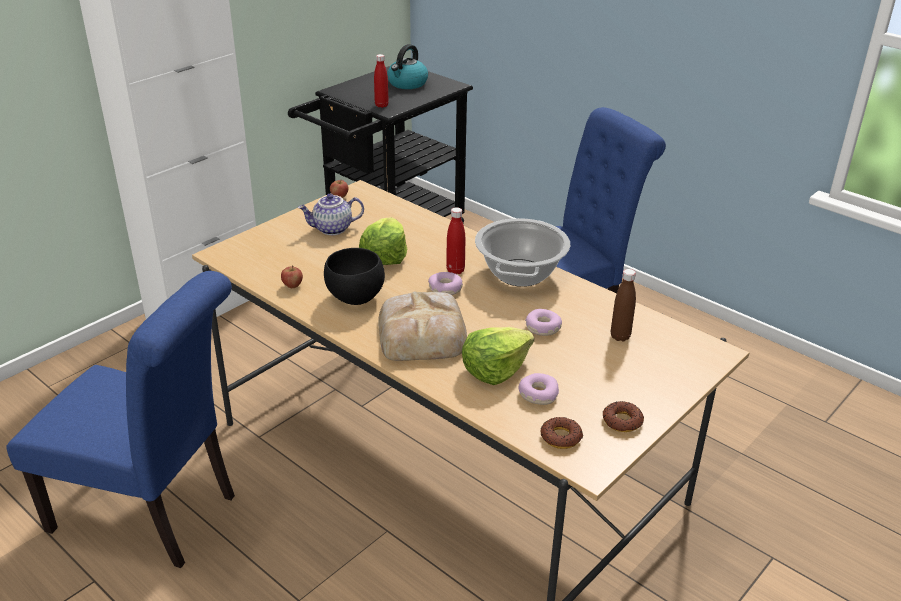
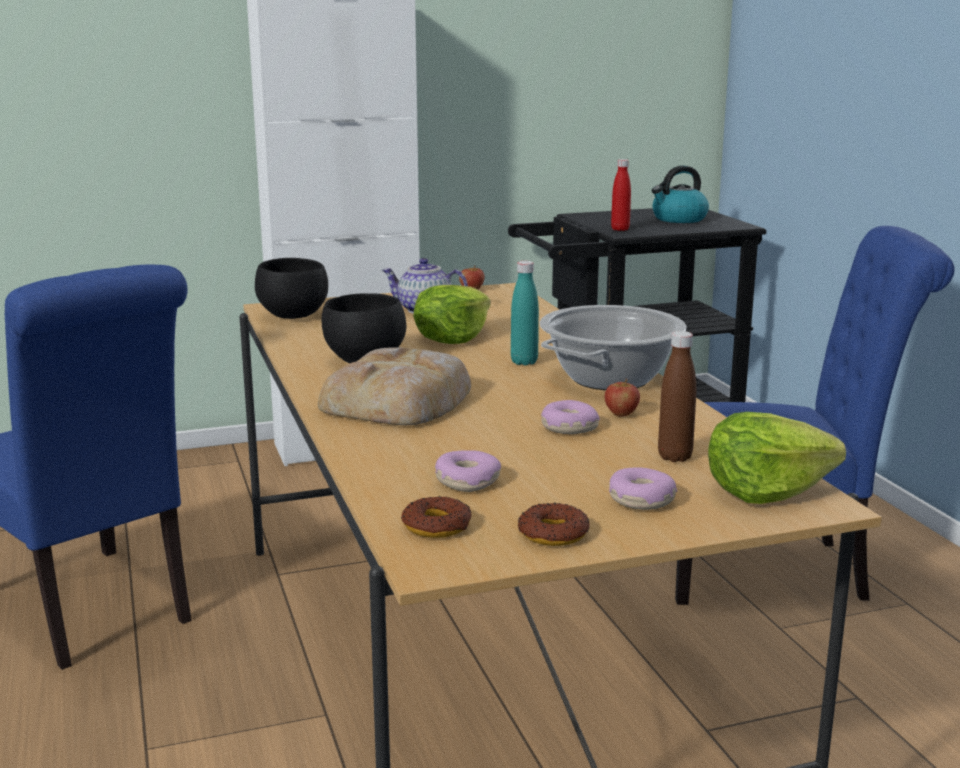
camera: 30 degrees right, 15 degrees down
(249, 259) = (295, 316): none -> black bowl
(292, 285) = (309, 340): apple -> apple (621, 414)
(445, 289) = (487, 373): donut -> donut (641, 500)
(455, 270) = (524, 362): red bottle -> turquoise bottle
(495, 369) = (443, 447): lettuce -> lettuce (766, 490)

